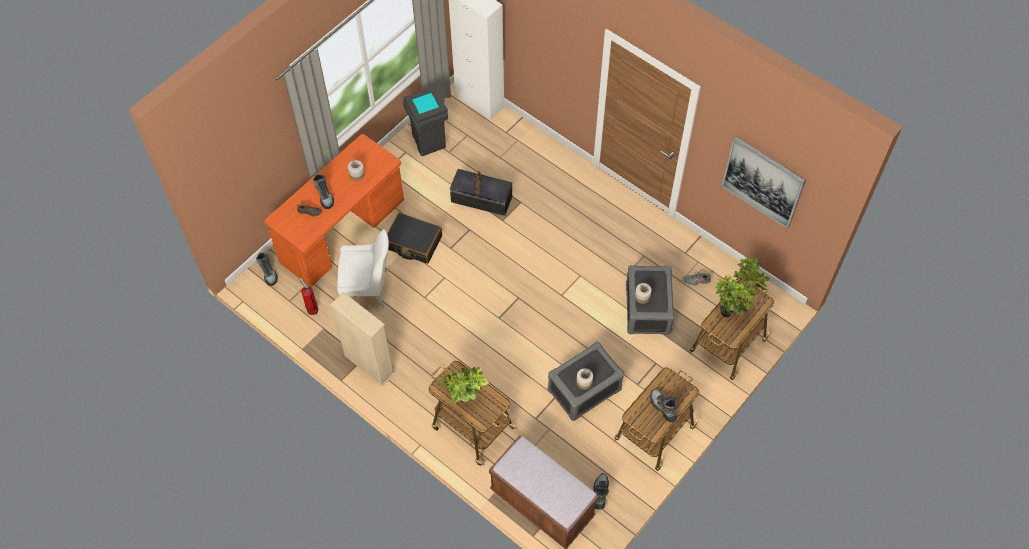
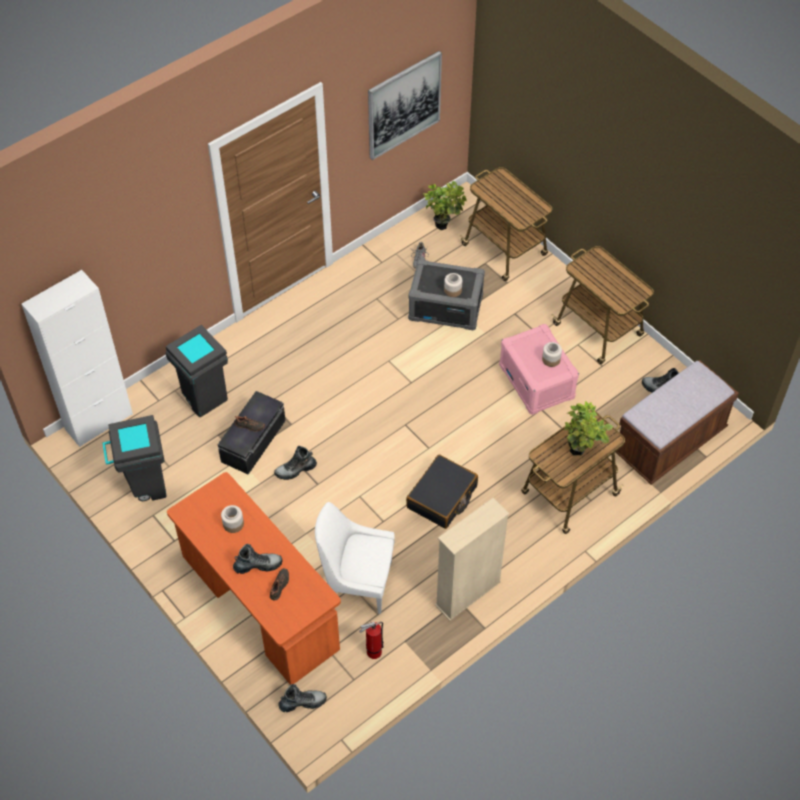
camera: 80 degrees left, 5 degrees down
(368, 289) = (357, 583): white chair -> white chair turned 90 degrees counterclockwise
(413, 243) = (299, 523): black suitcase -> black suitcase (442, 497)
(514, 159) = (203, 398): none -> grey trash can
(584, 389) = (537, 381): grey storage box -> pink storage box
(662, 407) = (613, 278): boot -> boot (295, 470)
(730, 311) = (508, 203): potted plant -> none

